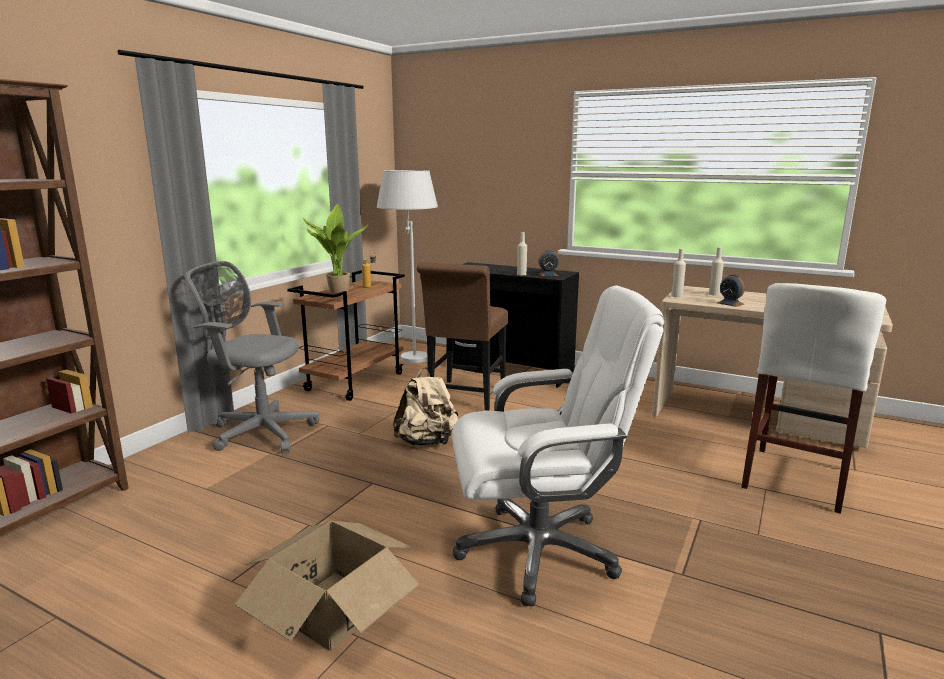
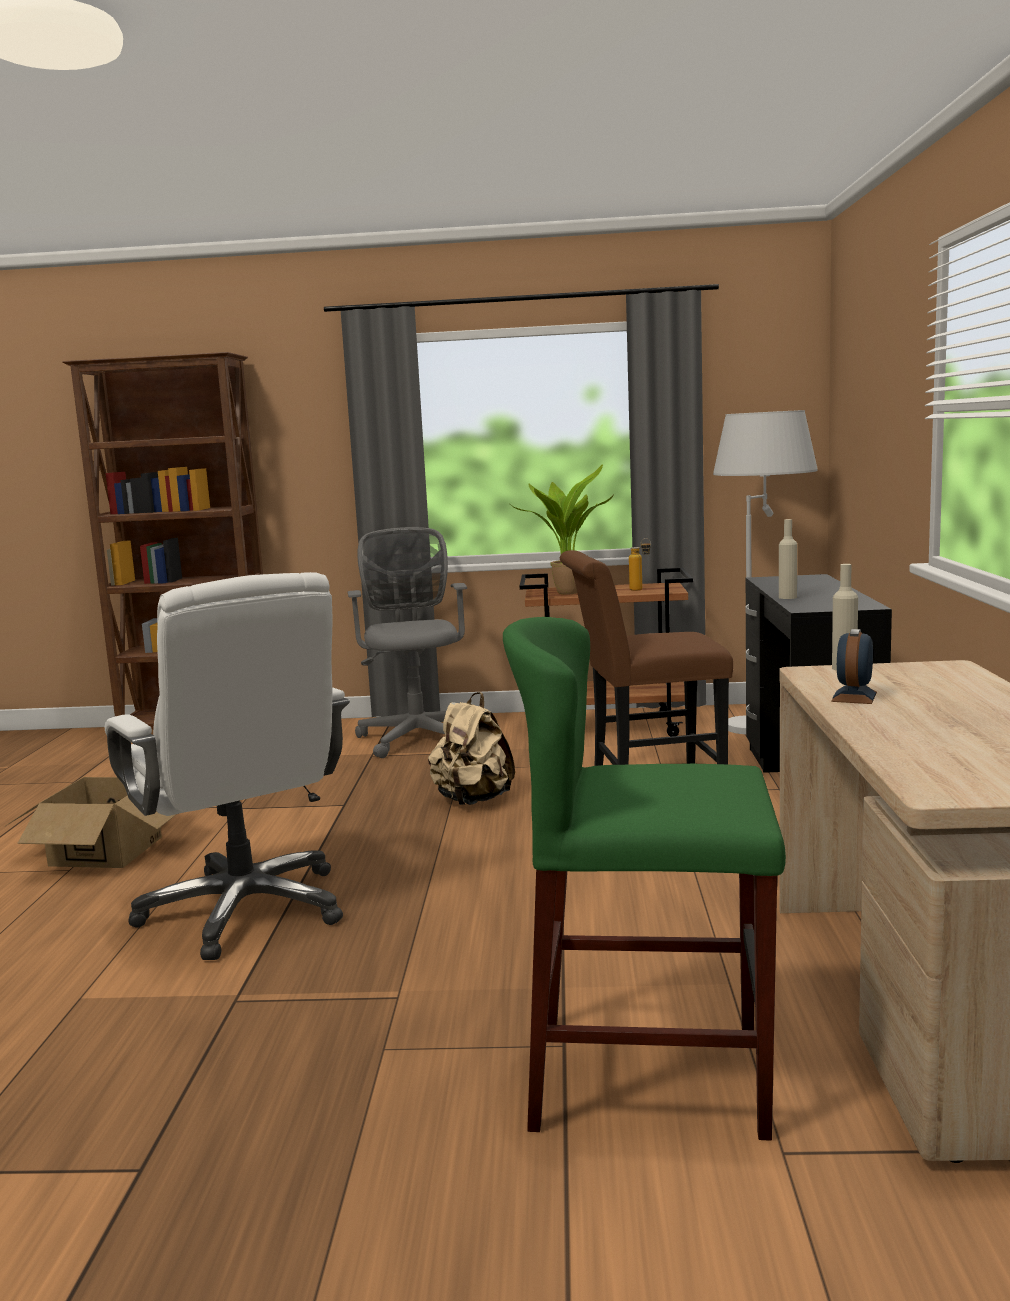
camera: 65 degrees right, 5 degrees down
(548, 274) = (818, 604): alarm clock -> none
(714, 294) = (929, 682): beige bottle -> none
(796, 478) = (649, 1075): white stool -> green stool

